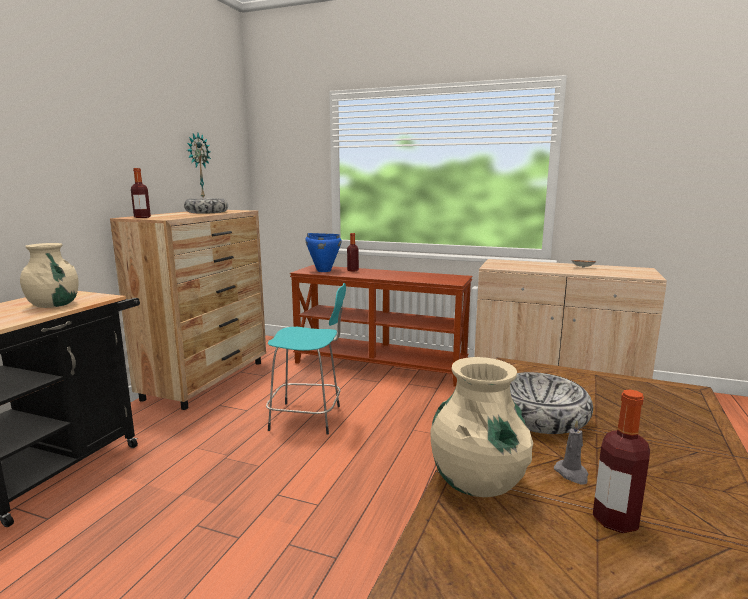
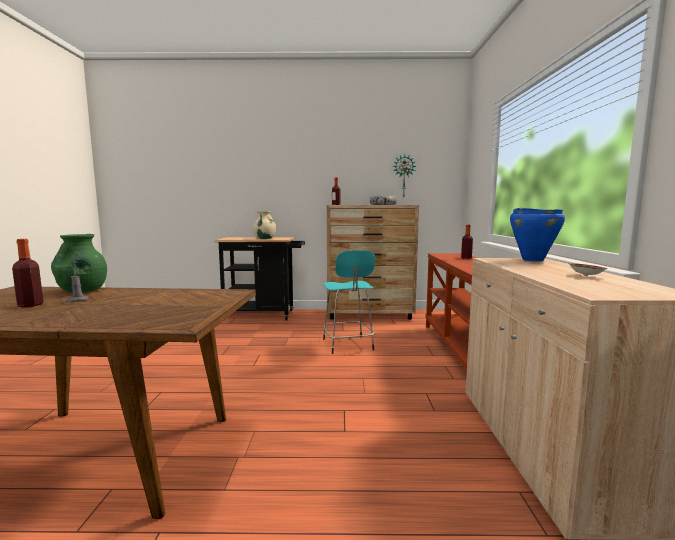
camera: 70 degrees right, 5 degrees down
(323, 270) = (448, 255): blue cooking pot -> blue cooking pot (533, 260)
(477, 482) = (83, 291): beige vase -> green vase
(539, 416) = (148, 296): bowl -> none

